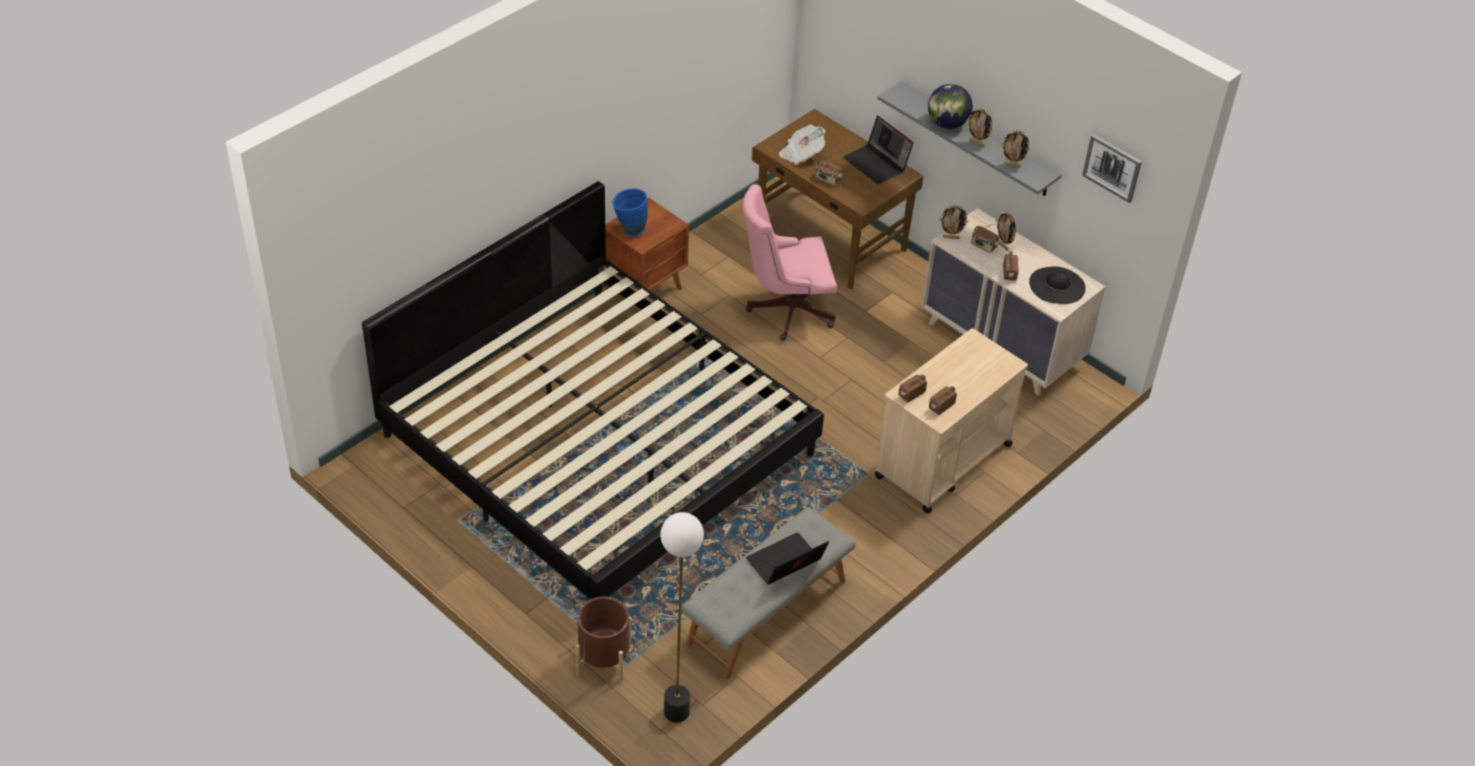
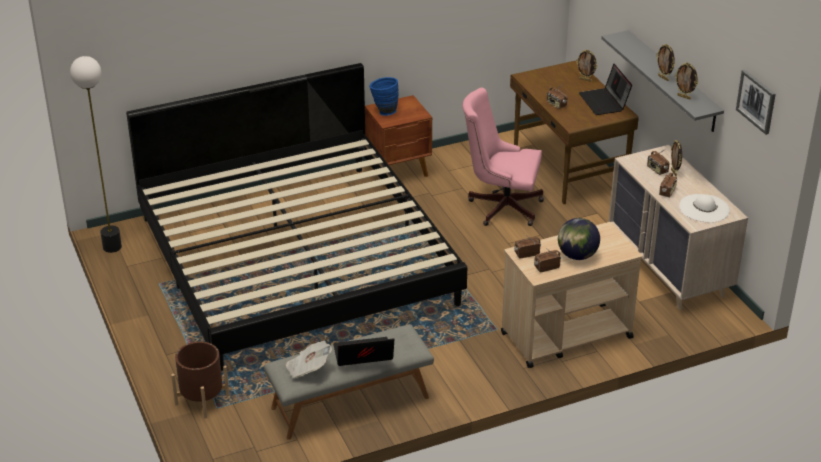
camera: 25 degrees right, 10 degrees down
(676, 711) = (232, 450): floor lamp -> floor lamp (111, 247)
(801, 154) = (546, 85): newspaper -> newspaper (308, 368)
(947, 124) = (647, 62): globe -> globe (577, 255)
(951, 237) = (632, 159): picture frame -> picture frame (585, 80)
(1057, 285) = (704, 208): black hat -> white hat

